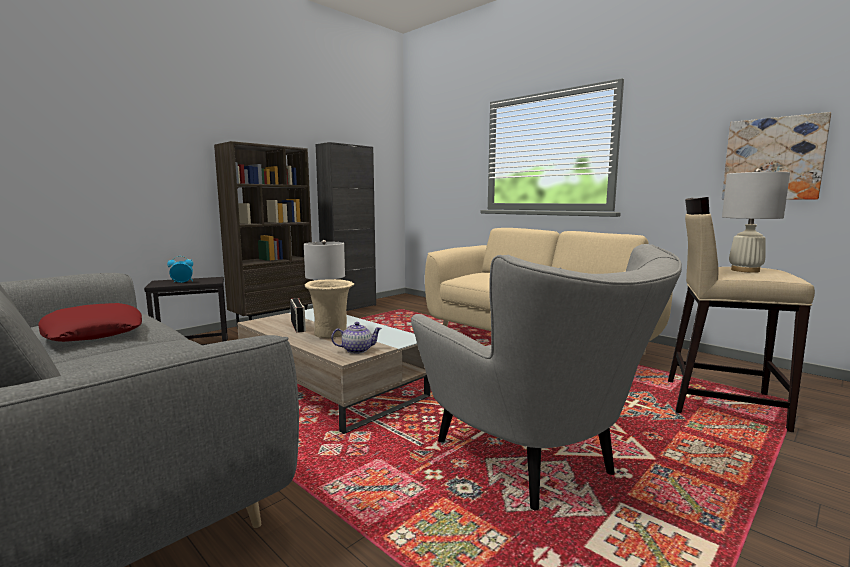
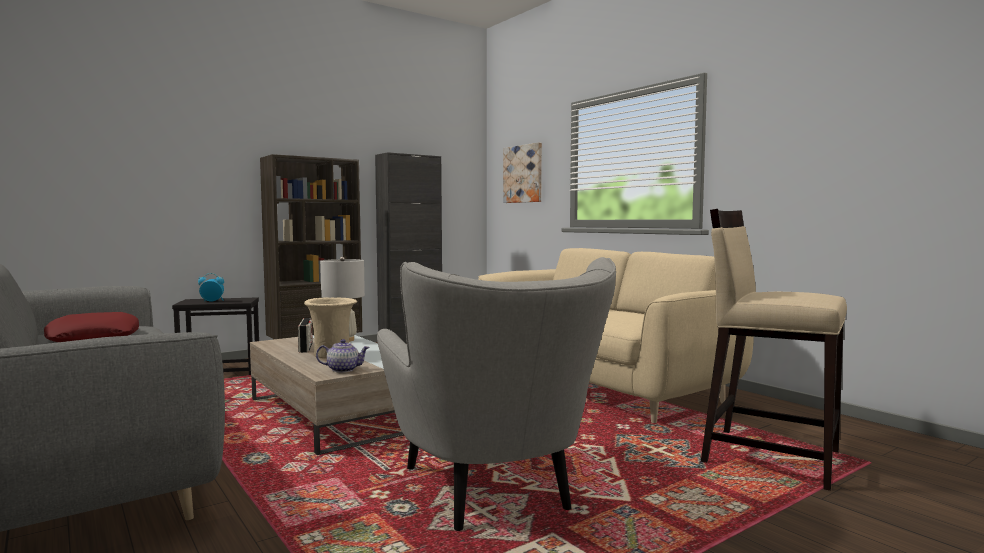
camera: 10 degrees right, 5 degrees down
(745, 270) = (779, 294): white table lamp -> none
(773, 159) = (867, 164): picture -> picture (523, 174)

